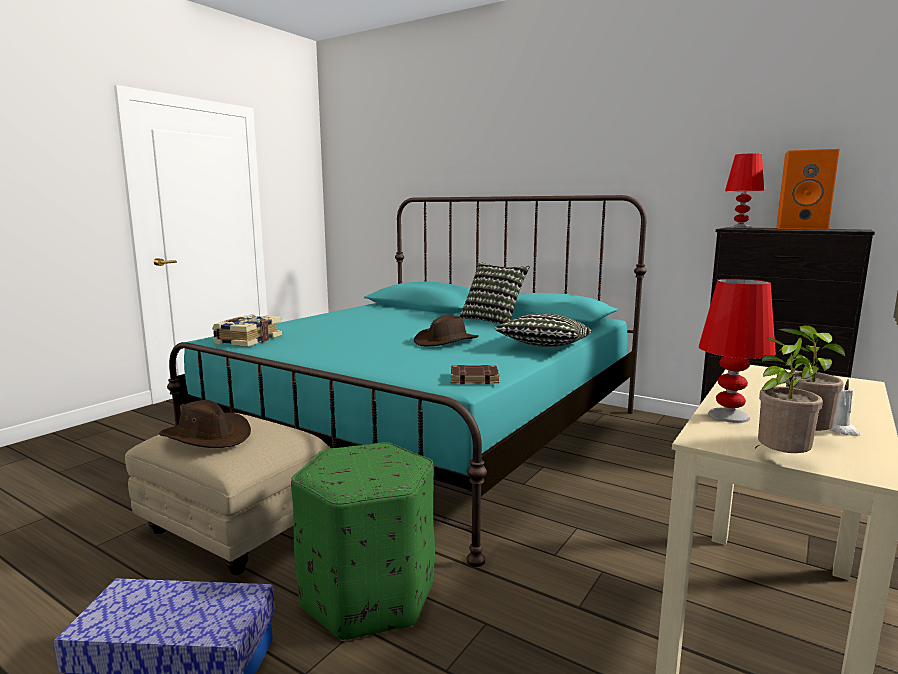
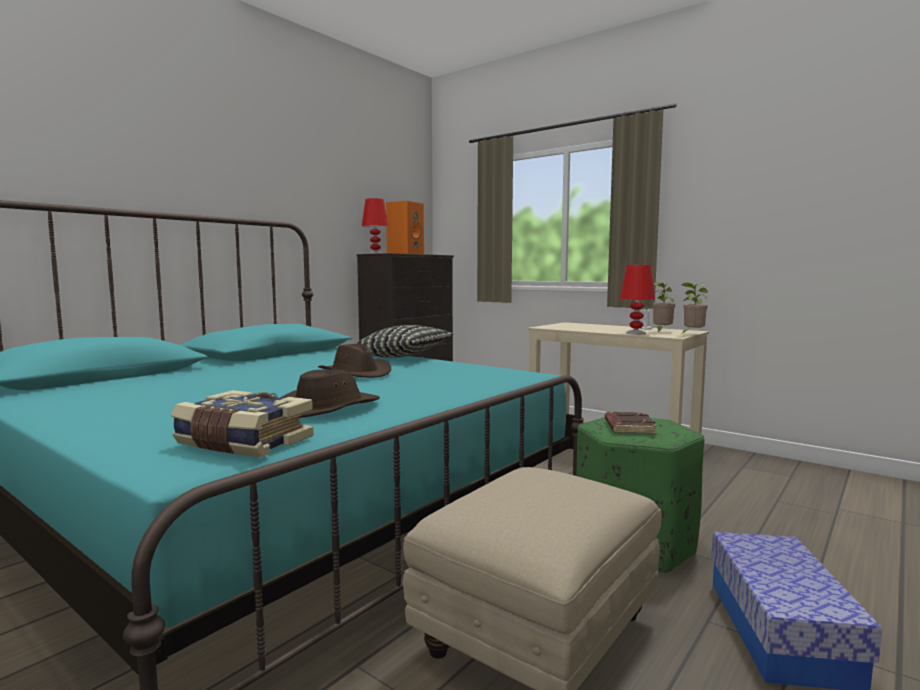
camera: 85 degrees left, 5 degrees down
(208, 436) = (565, 501): brown hat -> brown hat (329, 408)
(474, 378) = (507, 371): brown book -> brown book (628, 427)
(493, 321) = (261, 361): pillow -> none

